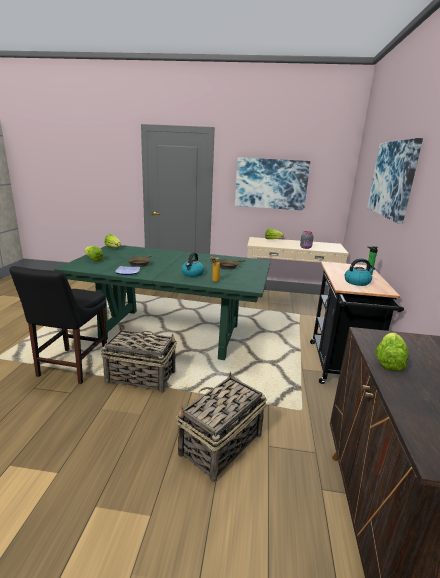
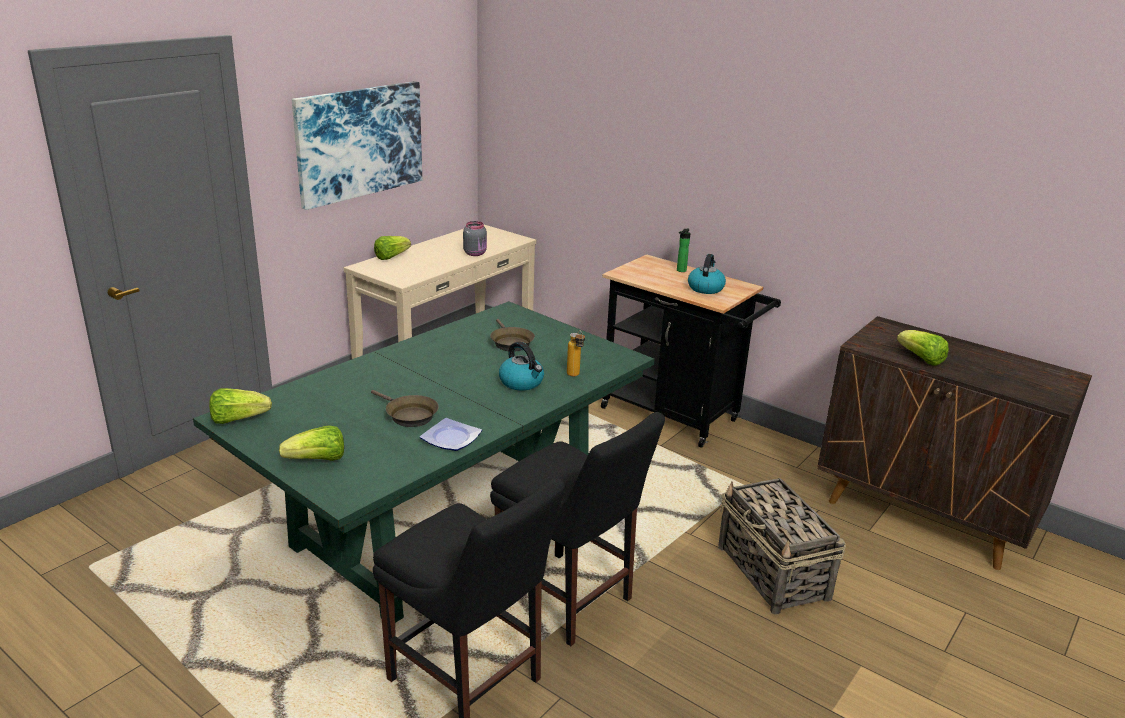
camera: 60 degrees left, 5 degrees up
(140, 376) = (568, 601): basket -> black chair
(392, 179) = (663, 124): picture -> none

